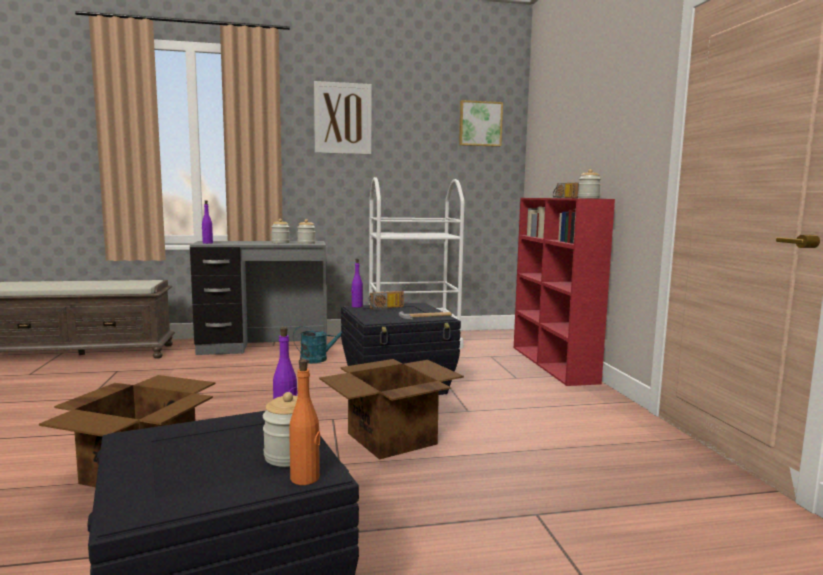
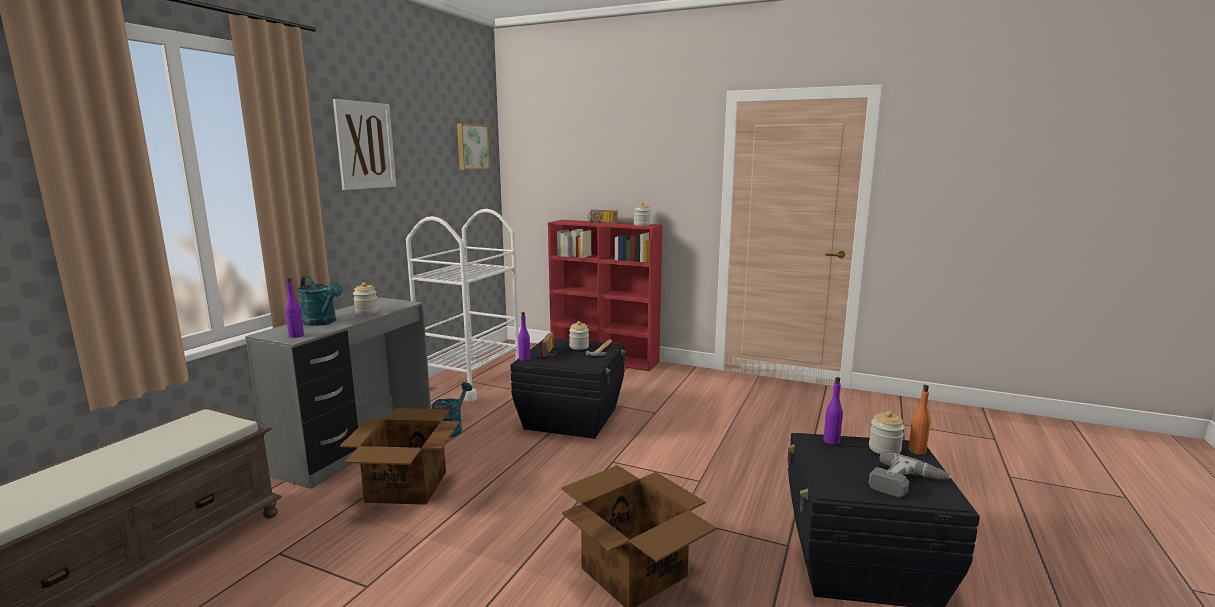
camera: 55 degrees left, 5 degrees up
(172, 479) = (907, 484): none -> power drill
(243, 242) = (322, 322): none -> turquoise watering can
(306, 243) = (396, 305): jar -> jar (579, 347)
(390, 438) = (675, 451): cardboard box -> cardboard box (406, 487)

